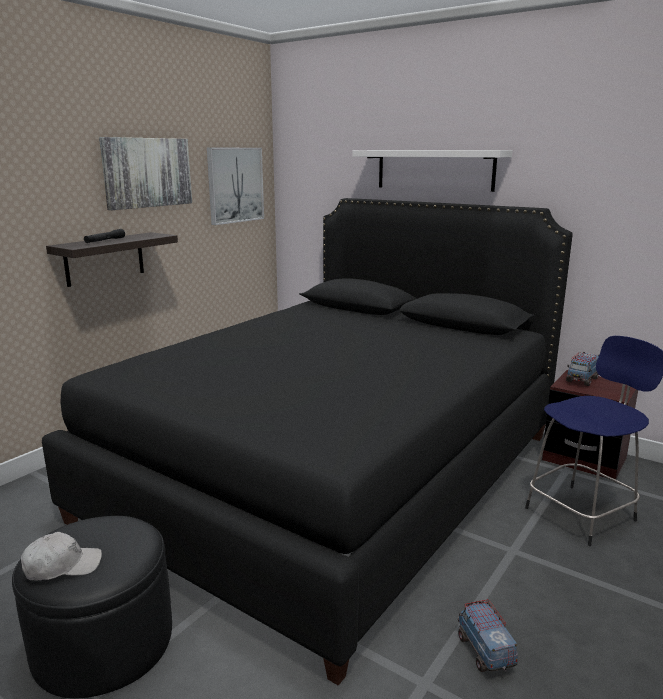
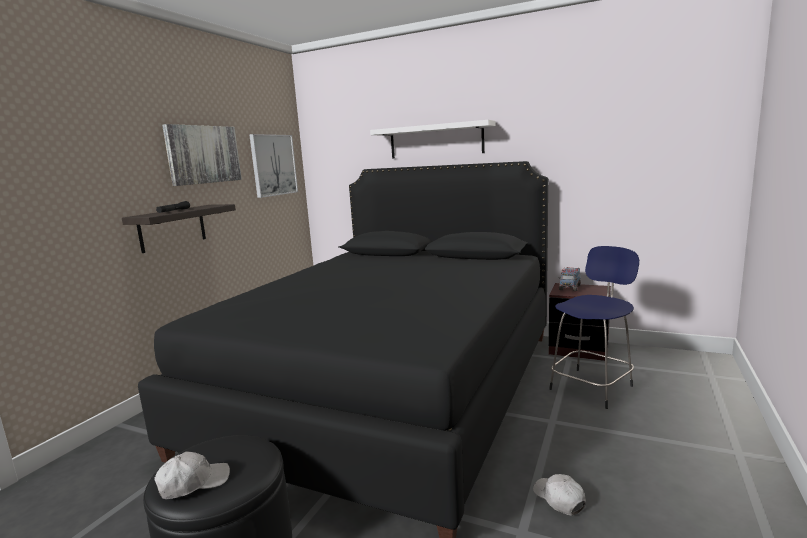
camera: 10 degrees left, 5 degrees down
(484, 651) = (559, 499): toy truck -> white cap

